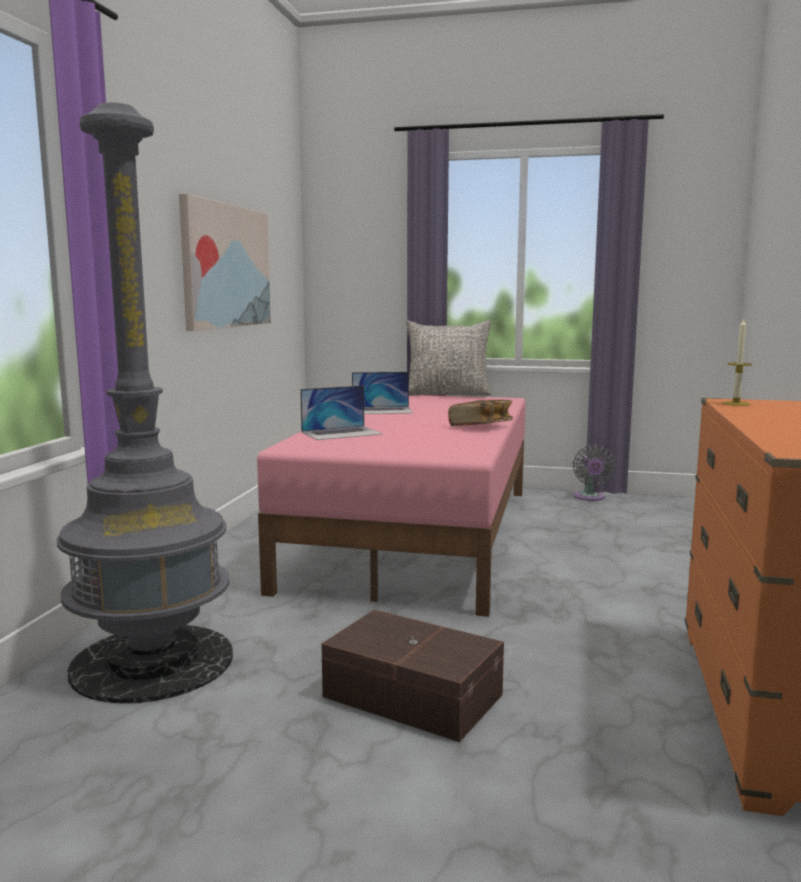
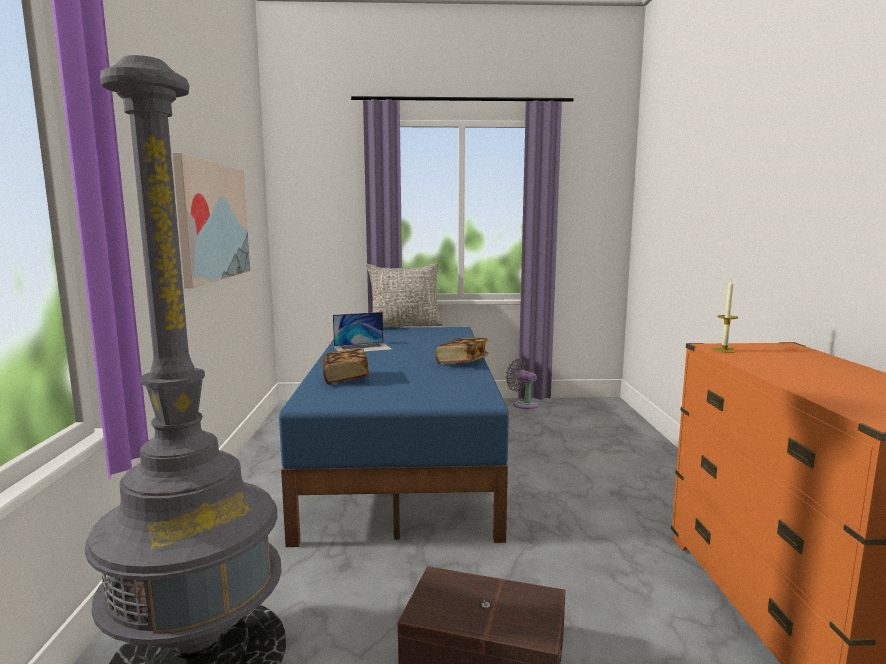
camera: 15 degrees left, 0 degrees up
(341, 433) = (345, 379): laptop -> book
(419, 534) = (404, 456): pink bed -> blue bed
(589, 497) = (523, 404): grey fan -> grey fan turned 150 degrees clockwise

